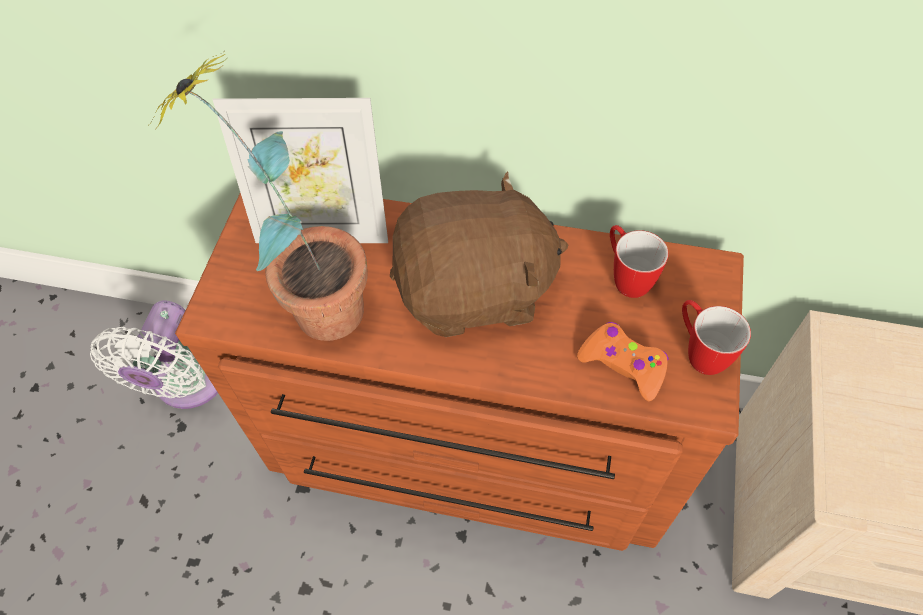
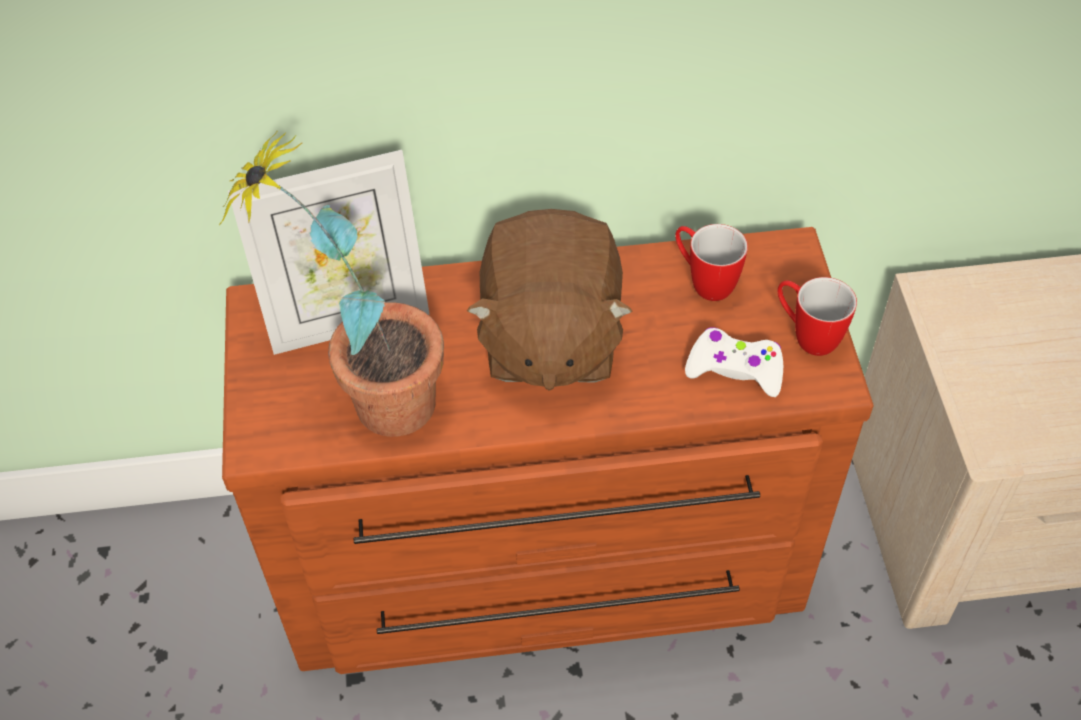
camera: 20 degrees left, 5 degrees down
(187, 383) = (146, 600): white fan -> none
(475, 291) = (549, 339): brown plush toy -> brown plush toy turned 120 degrees clockwise
(623, 364) = (735, 369): orange game controller -> white game controller

